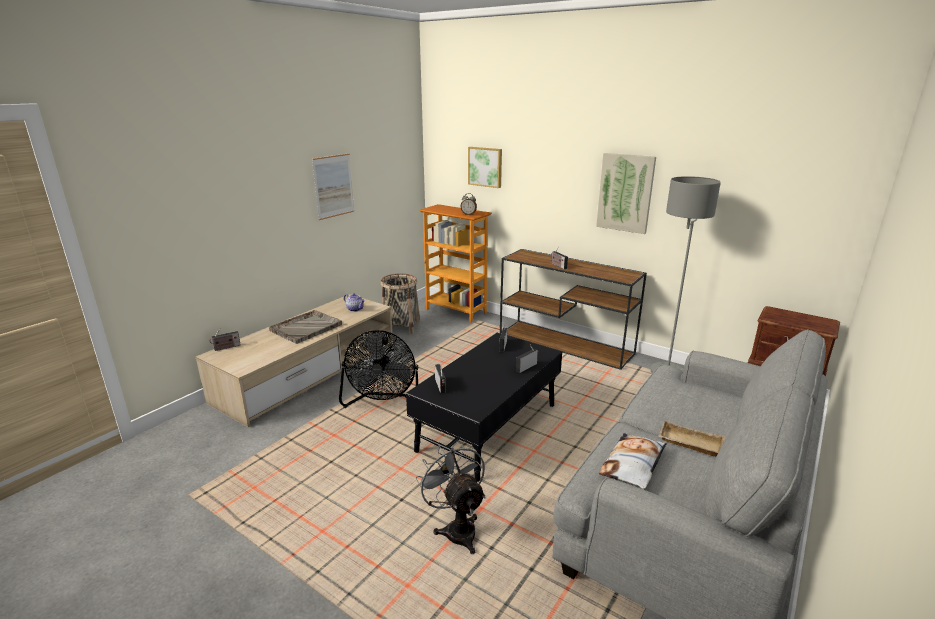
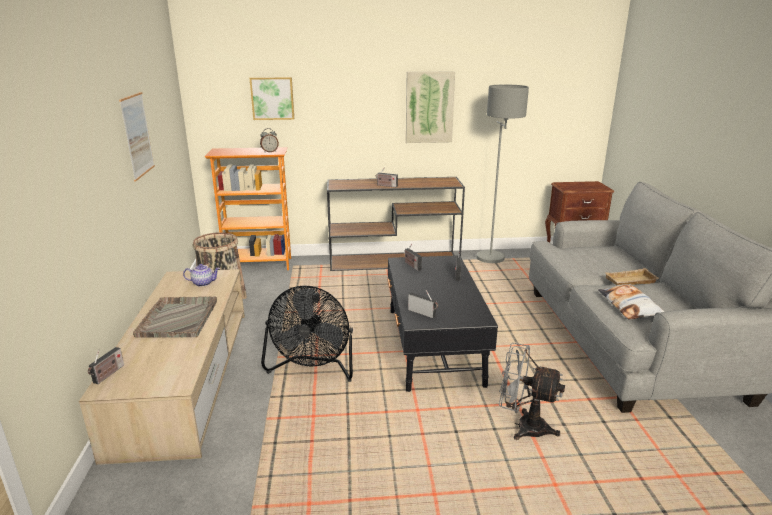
camera: 40 degrees left, 0 degrees up
(381, 401) = (310, 366): black fan -> black fan turned 45 degrees clockwise

